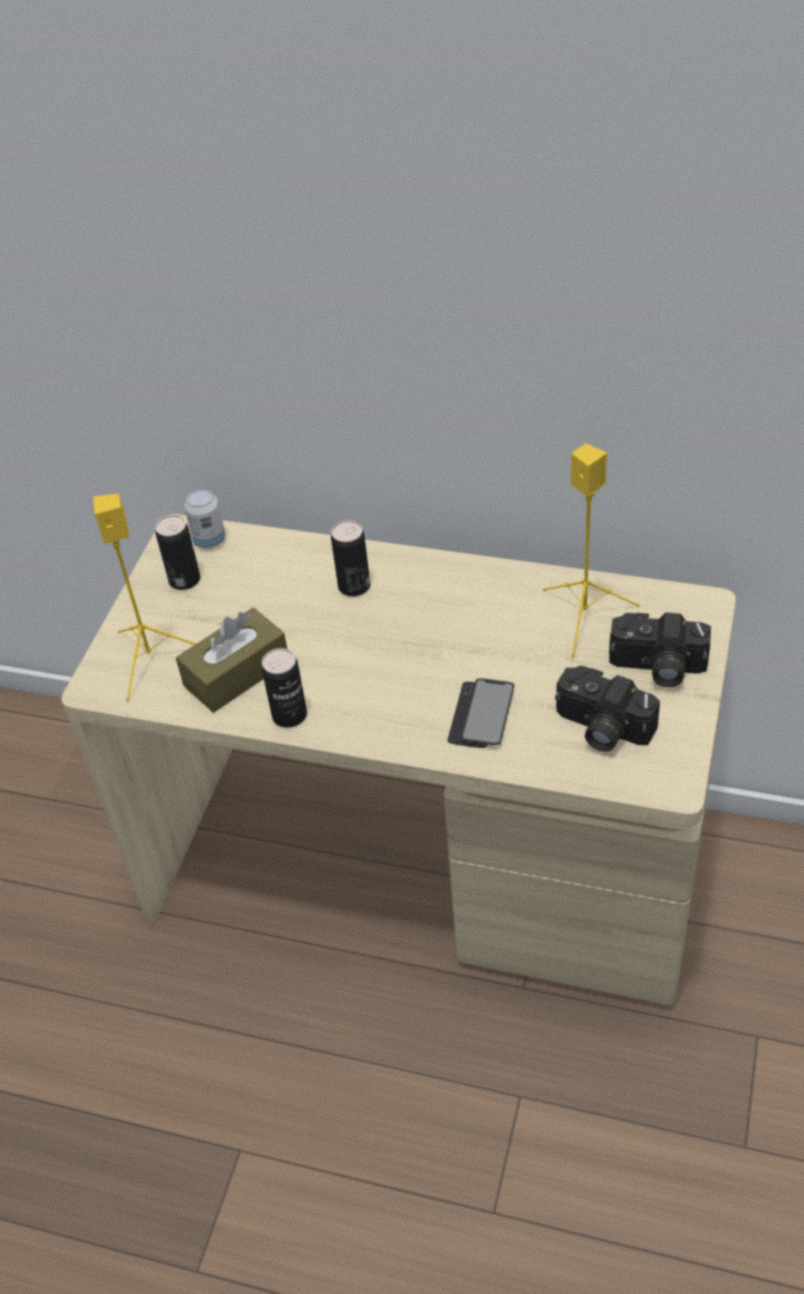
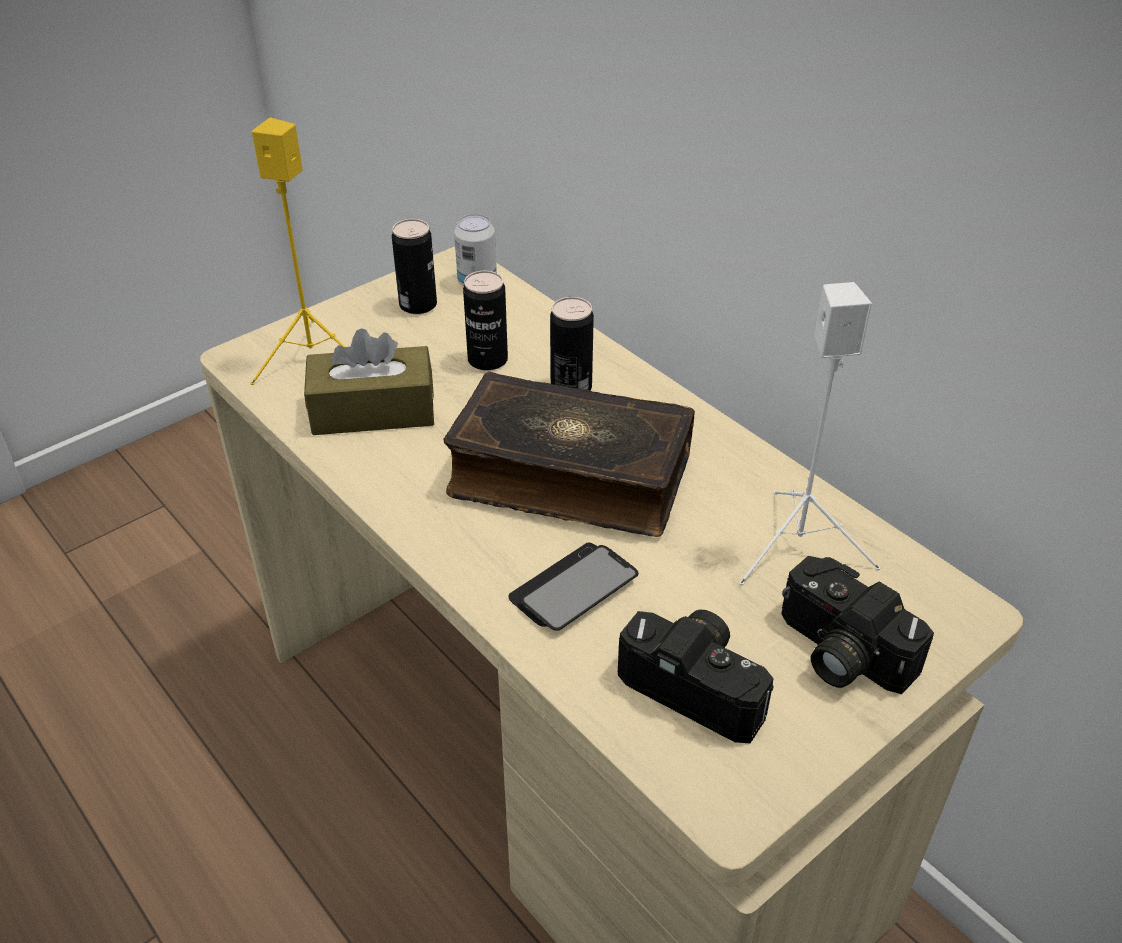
camera: 30 degrees right, 5 degrees down
(289, 715) = (378, 477): can -> can (487, 360)
(410, 646) = (569, 475): none -> book
(585, 616) = (800, 547): yellow speaker -> white speaker
(600, 728) = (699, 685): camera -> camera turned 150 degrees clockwise

